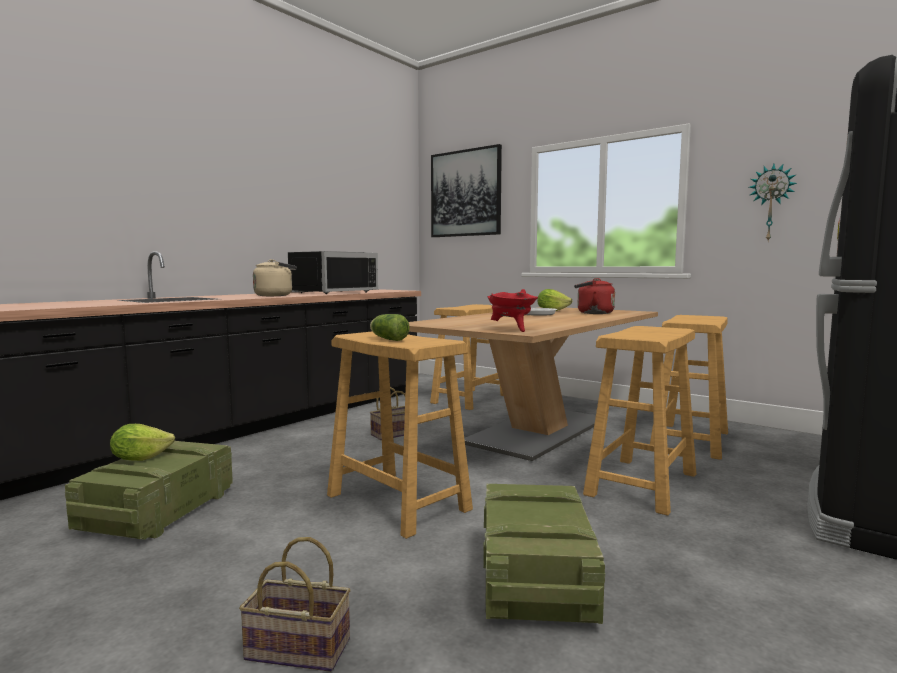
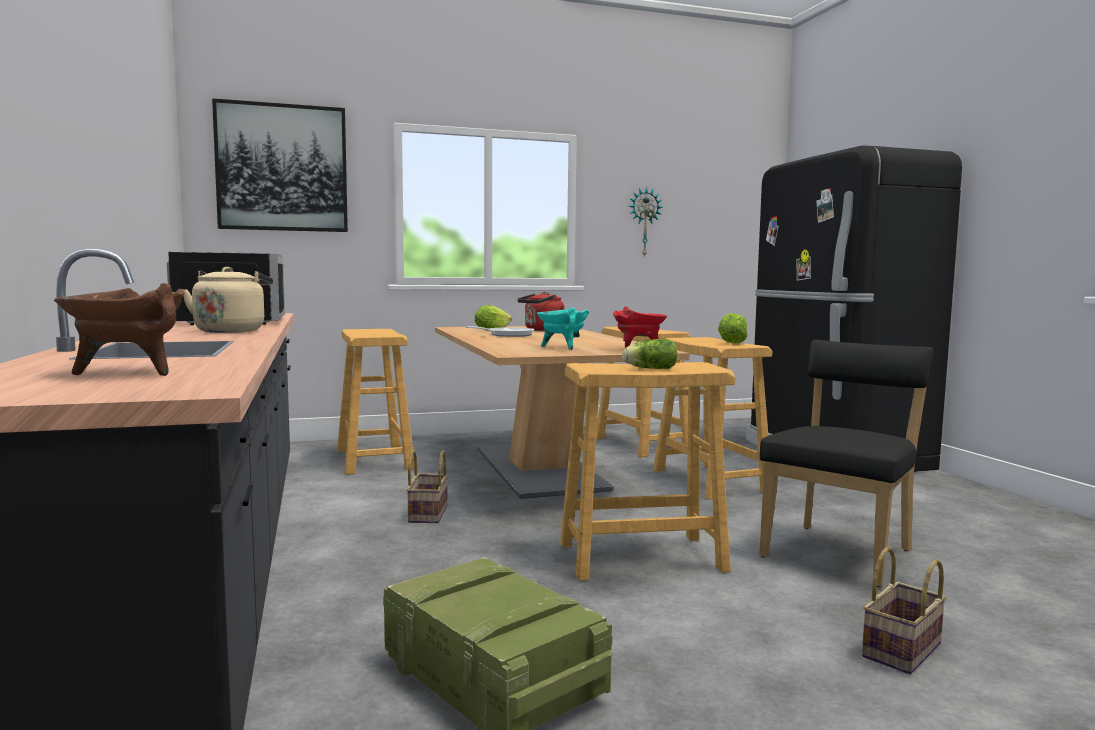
camera: 55 degrees left, 0 degrees up
(65, 304) = (129, 372): none -> brown cooking pot
(140, 458) = (463, 608): lettuce -> lettuce (731, 343)
(481, 323) = (562, 347): none -> turquoise cooking pot
(536, 579) = (840, 552): crate -> black chair

